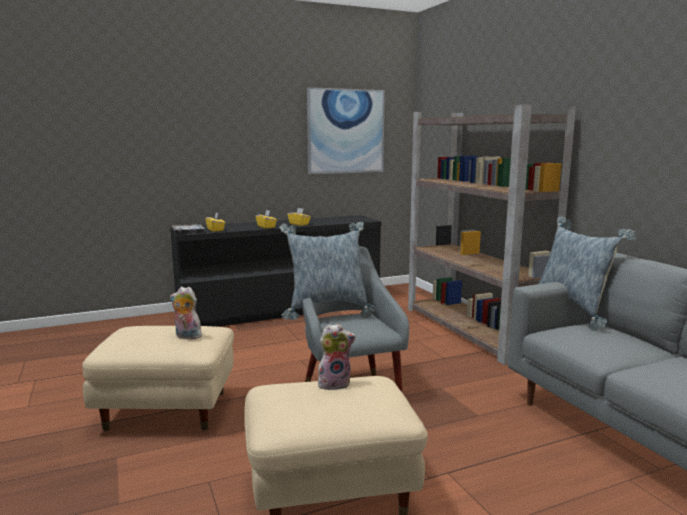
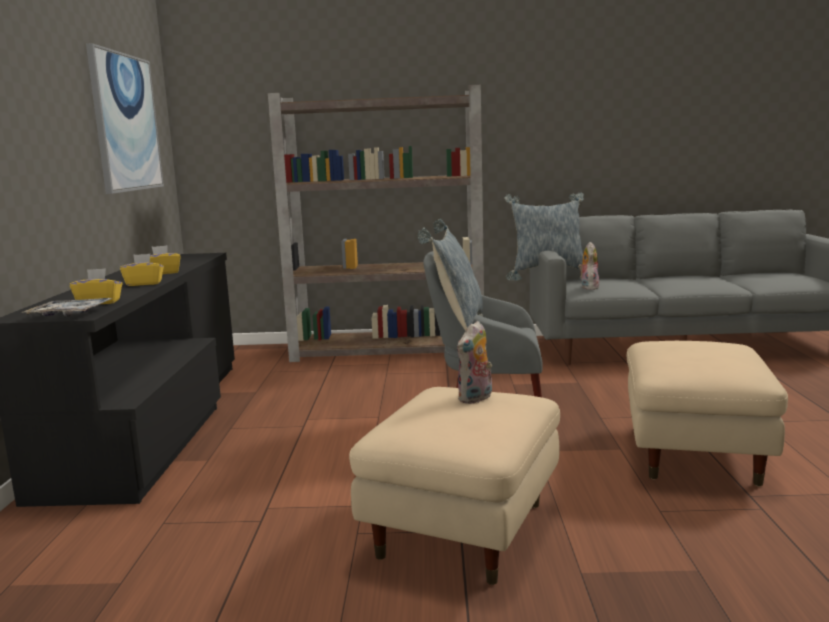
camera: 65 degrees left, 0 degrees up
(334, 383) = (663, 352): plush toy -> plush toy (588, 287)

